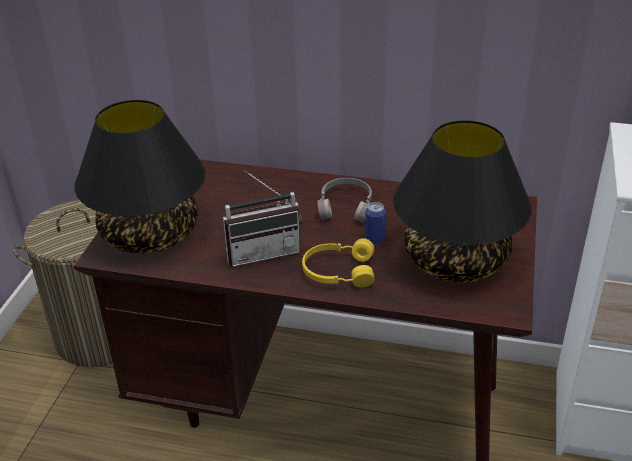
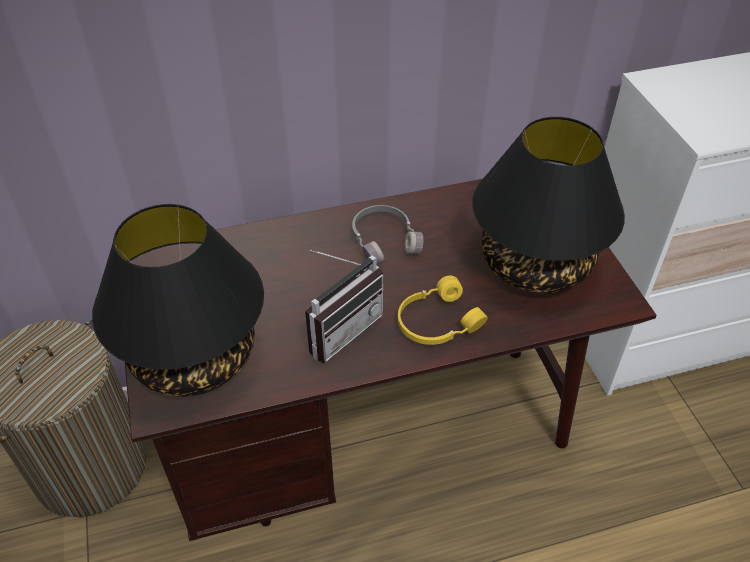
camera: 30 degrees left, 10 degrees up
(374, 240) = (443, 270): can -> none

